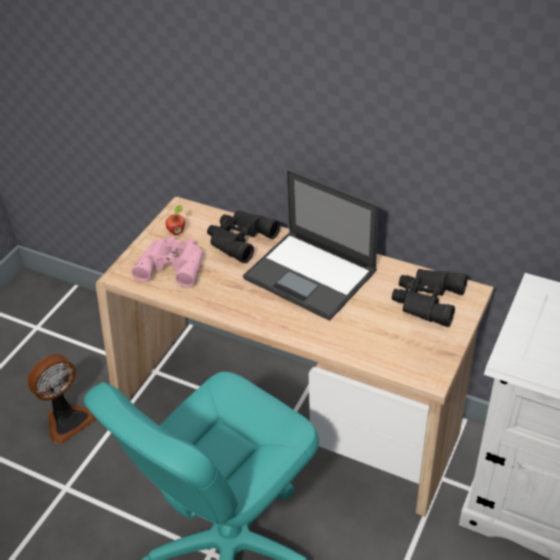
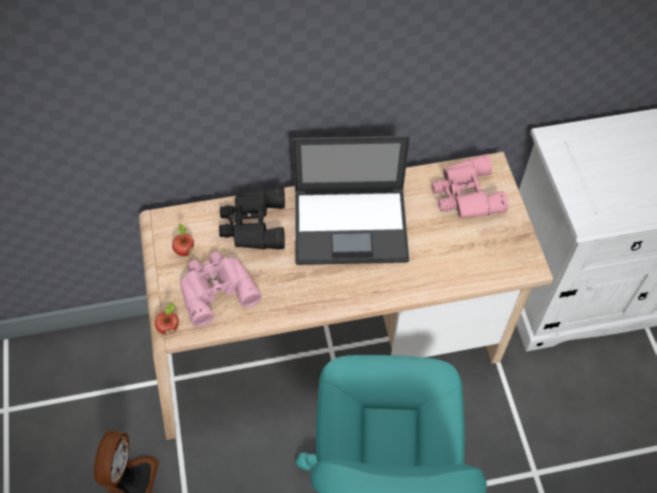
camera: 40 degrees left, 15 degrees up
(119, 271) = (169, 327): none -> apple
(426, 300) = (465, 195): black binoculars -> pink binoculars

